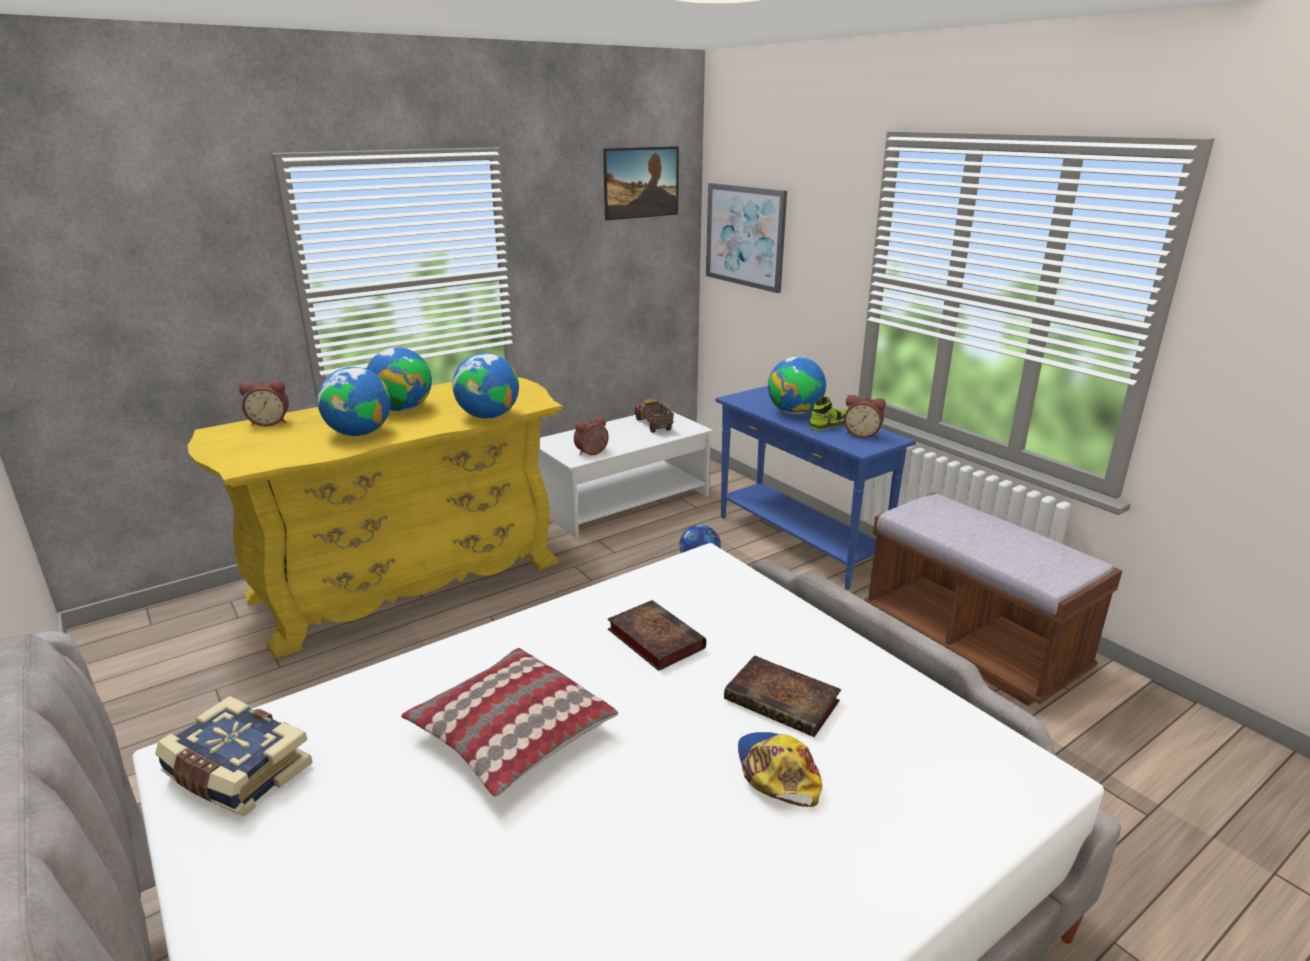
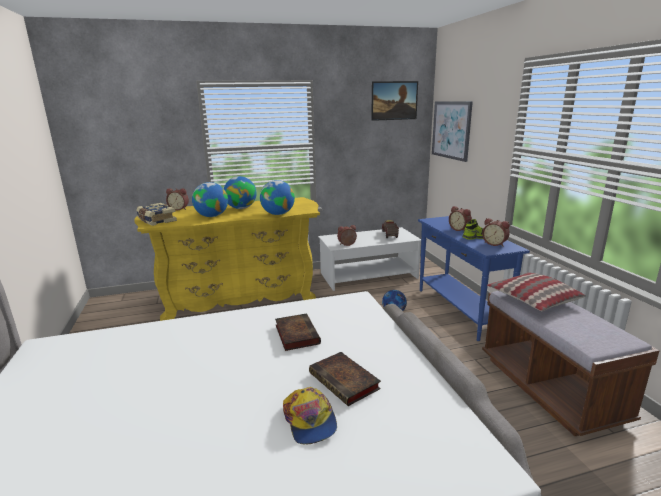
camera: 20 degrees right, 5 degrees down
(236, 774) = (52, 358): book -> book (156, 221)
(511, 735) = (184, 367): pillow -> pillow (533, 300)
(776, 772) = (310, 421): cap -> cap turned 150 degrees clockwise
(795, 412) = (460, 229): globe -> alarm clock

